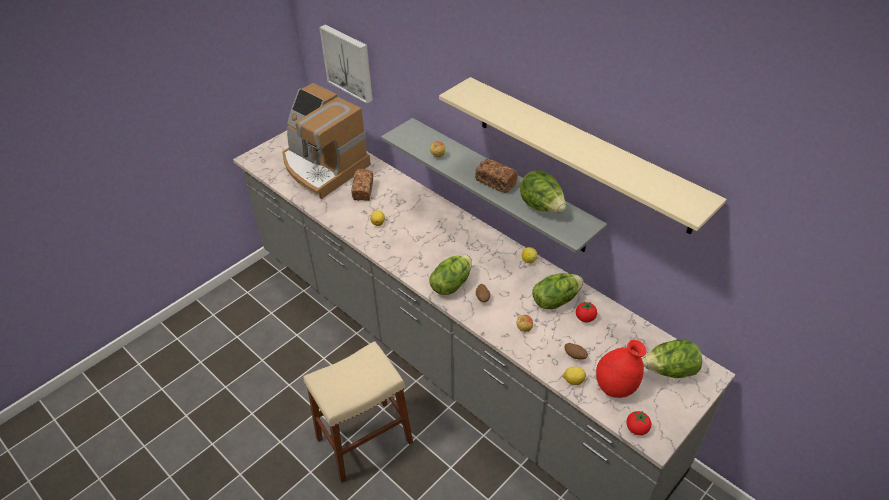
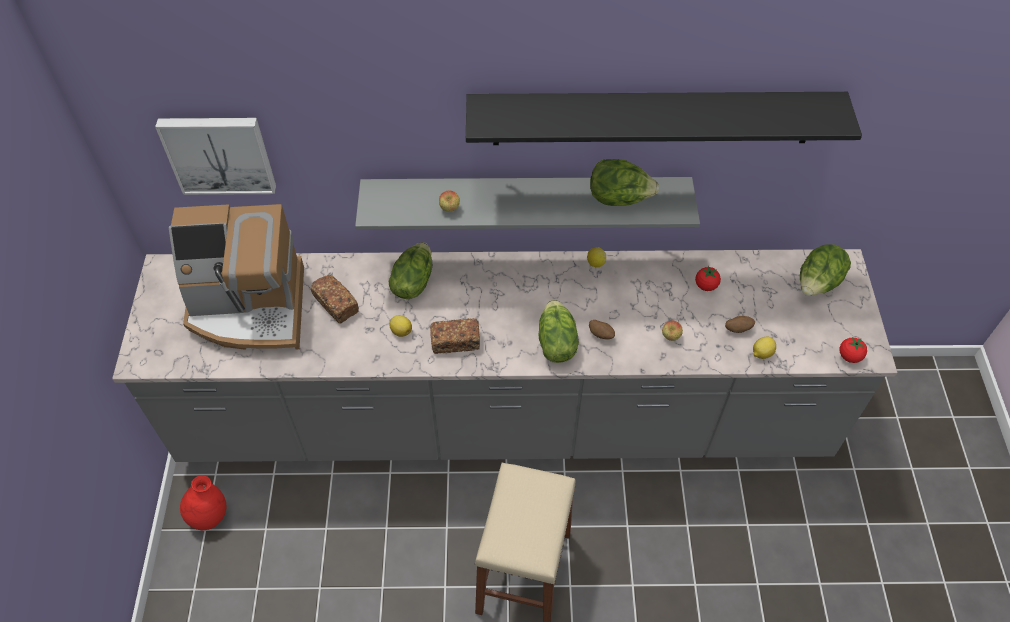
camera: 45 degrees left, 10 degrees up
(495, 182) = (545, 201): bread -> bread (455, 342)
(555, 300) = (663, 287): lettuce -> lettuce (412, 282)
(581, 153) = (653, 118): beige shelf -> black shelf
(615, 387) = (797, 332): red vase -> red vase (209, 516)

